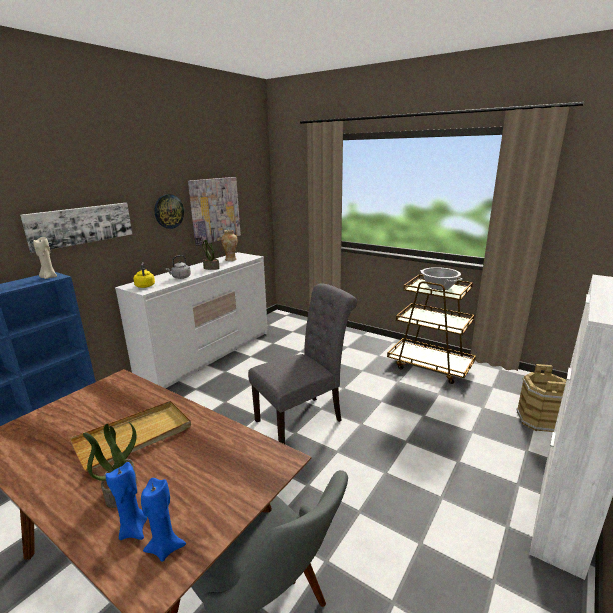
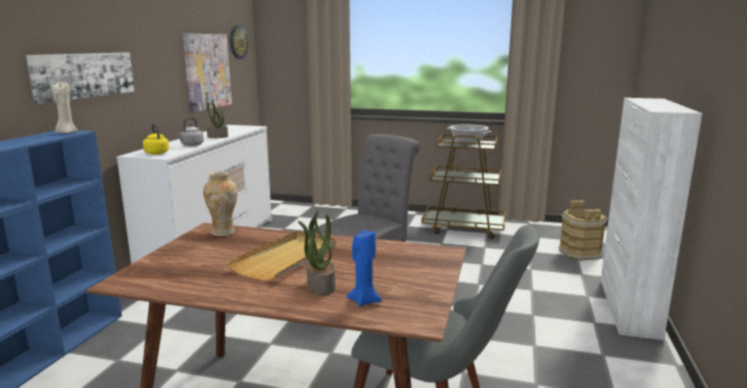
camera: 20 degrees left, 5 degrees down
(165, 547) = (404, 303): blue candle -> none
(168, 211) = (165, 68): wall clock -> wall clock (238, 42)
(231, 260) = (231, 130): vase -> vase (224, 232)

